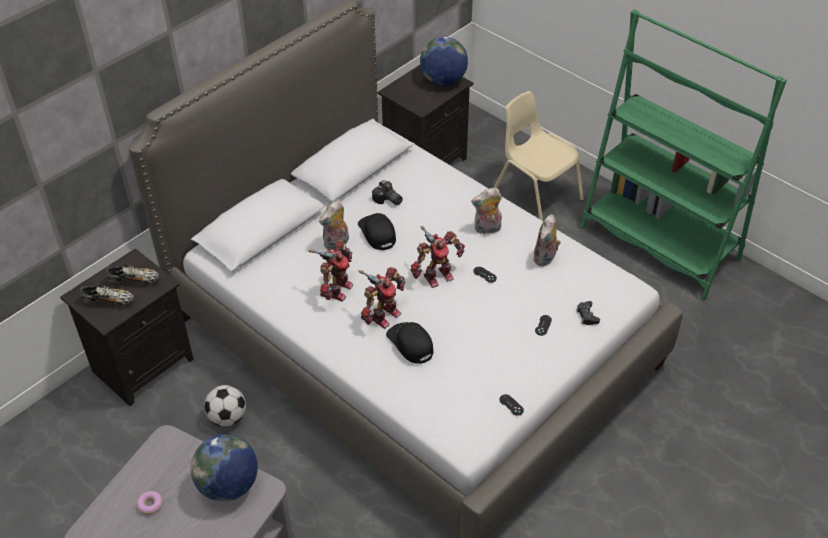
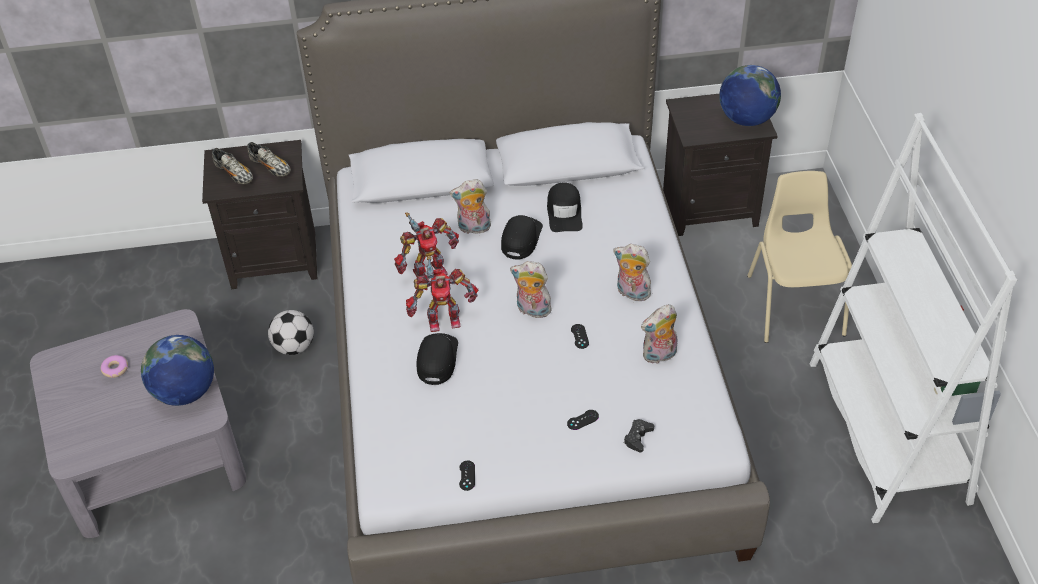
camera: 40 degrees right, 0 degrees up
(387, 200) = (564, 212): camera -> black cap
(437, 275) = (532, 310): toy robot -> plush toy
(659, 243) = (887, 431): green bookcase -> white bookcase

